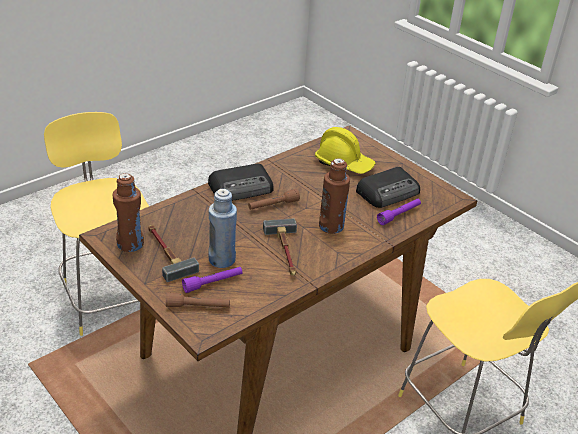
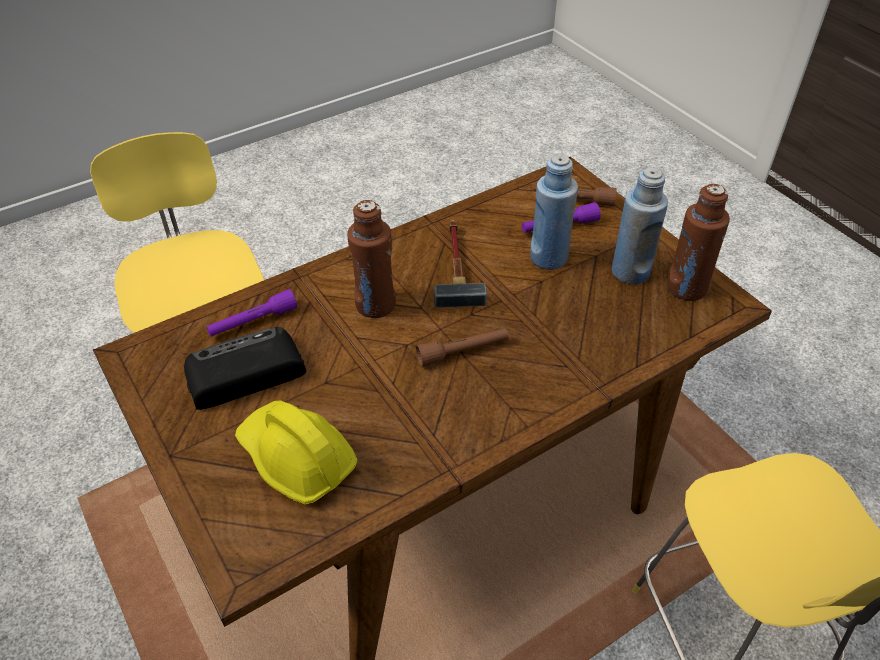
camera: 170 degrees left, 10 degrees up
(166, 253) = (630, 272): hammer -> blue bottle
(242, 188) = (516, 396): radio -> none

